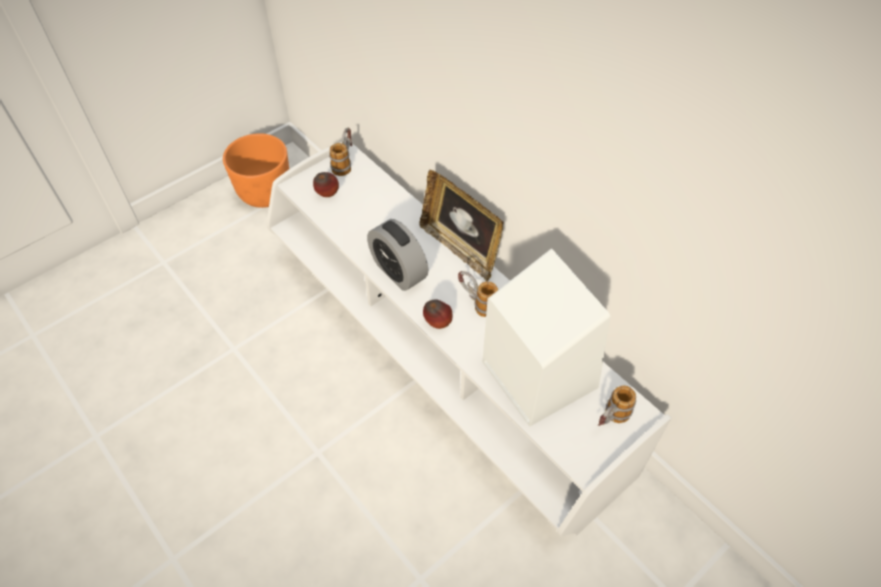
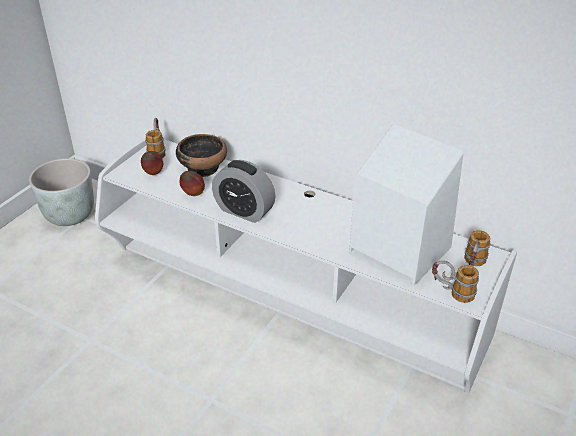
camera: 20 degrees left, 15 degrees down
(266, 194) = (70, 215): orange planter -> grey planter
(381, 199) = (203, 167): none -> bowl
(437, 323) = (297, 237): apple -> apple (193, 194)
(460, 248) = (287, 185): picture frame -> none
(477, 303) = (322, 217): mug -> mug (451, 293)

